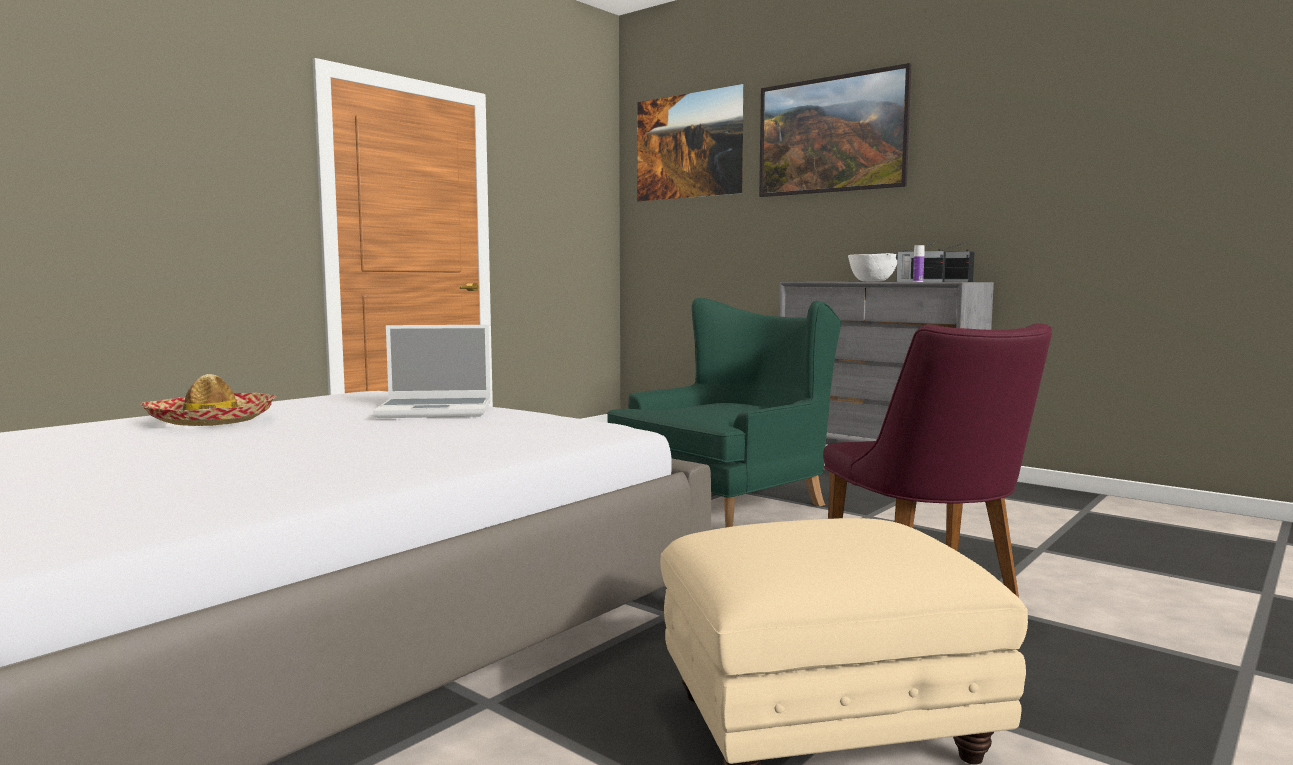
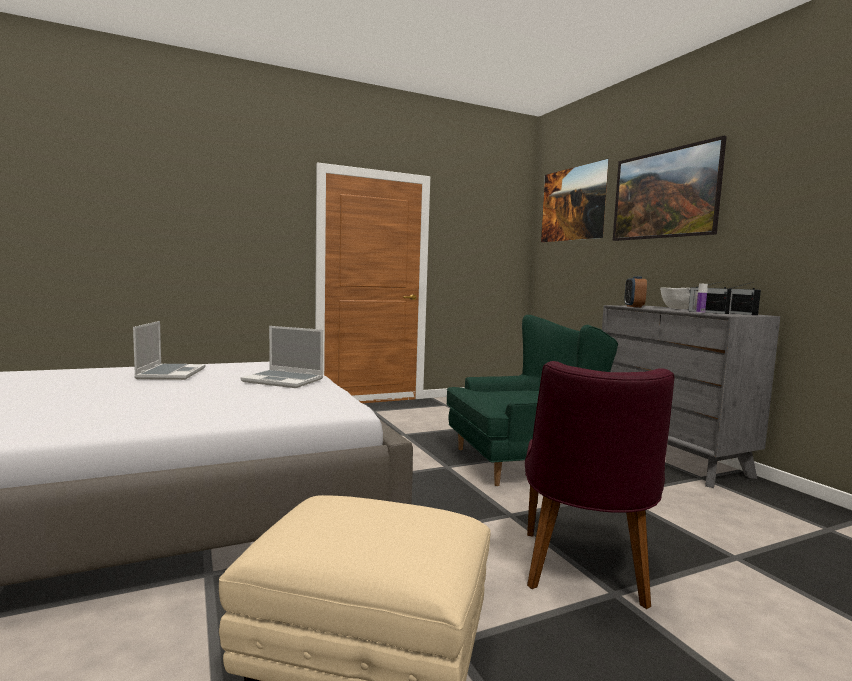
camera: 25 degrees right, 0 degrees up
(212, 421) = (171, 373): hat -> laptop
(819, 281) = (634, 306): none -> alarm clock

